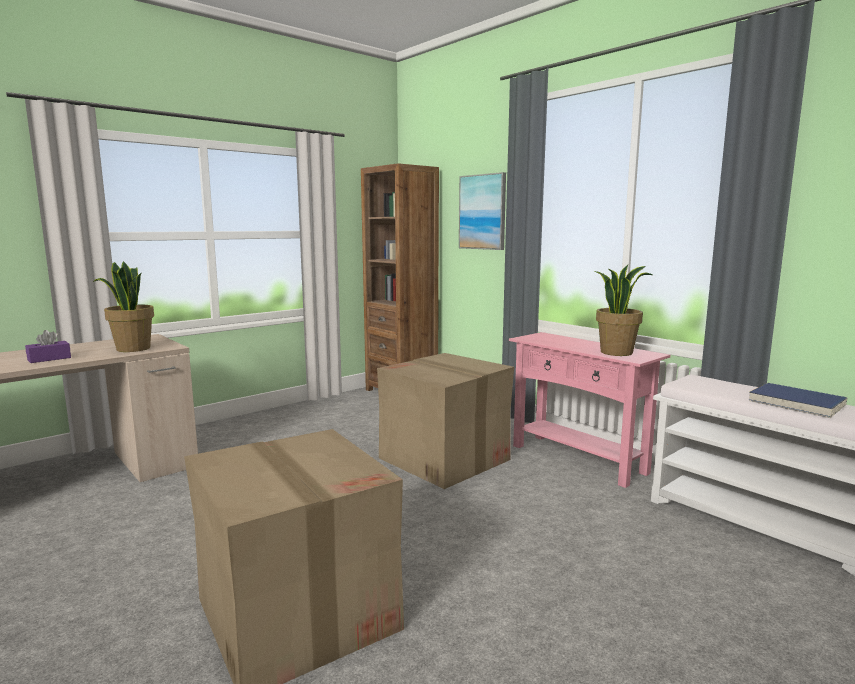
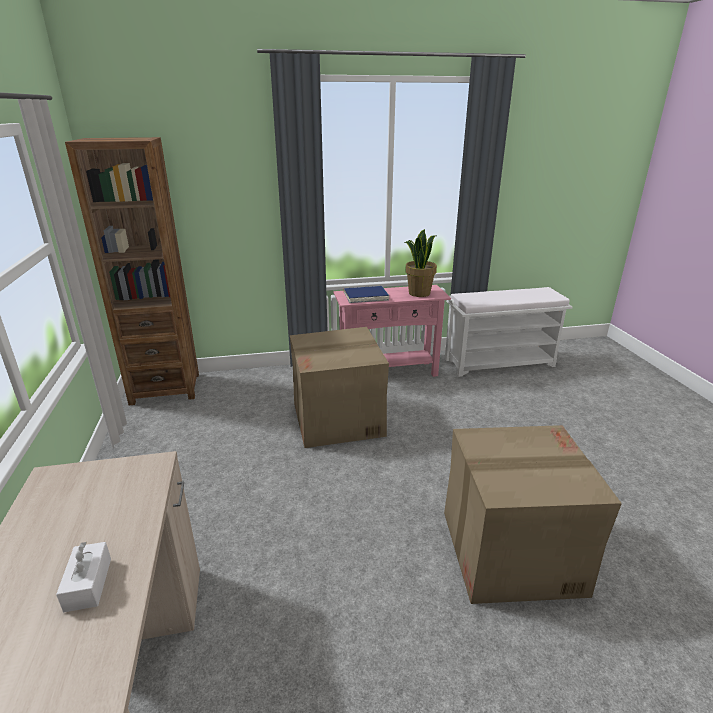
camera: 60 degrees left, 15 degrees up
(49, 359) = (88, 584): purple tissue box -> white tissue box
(132, 349) = (123, 496): potted plant -> none
(482, 212) = (234, 188): picture -> none
(796, 403) = (520, 295): blue book -> blue book (365, 296)

